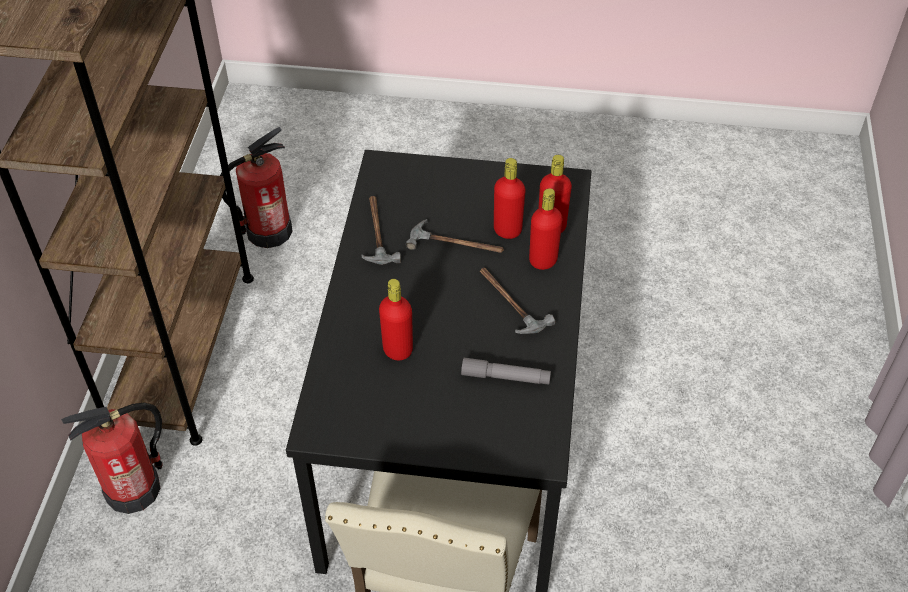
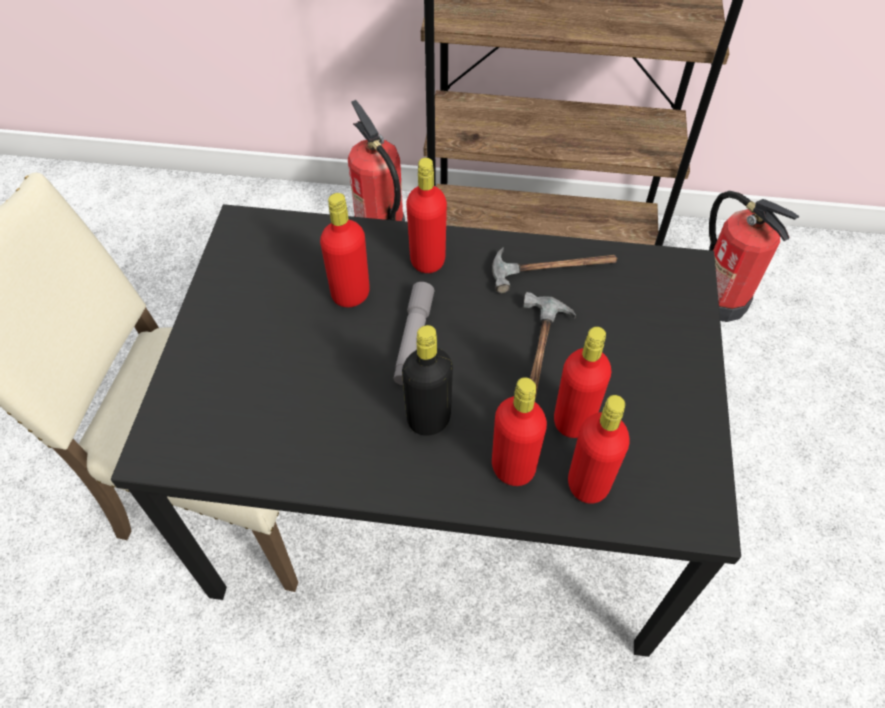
camera: 90 degrees right, 5 degrees up
(365, 303) = (427, 260): none -> red bottle
(505, 377) = (293, 411): grey flashlight -> grey flashlight (413, 339)
(509, 302) = (428, 419): hammer -> black bottle

